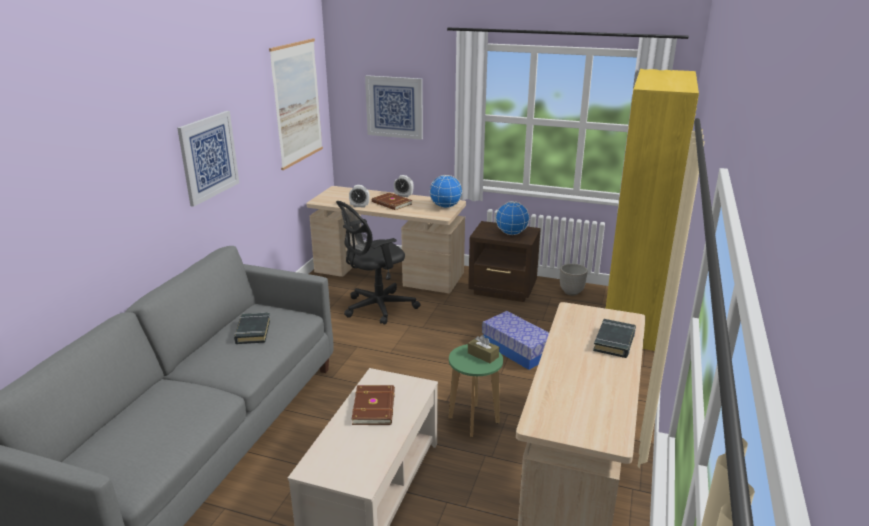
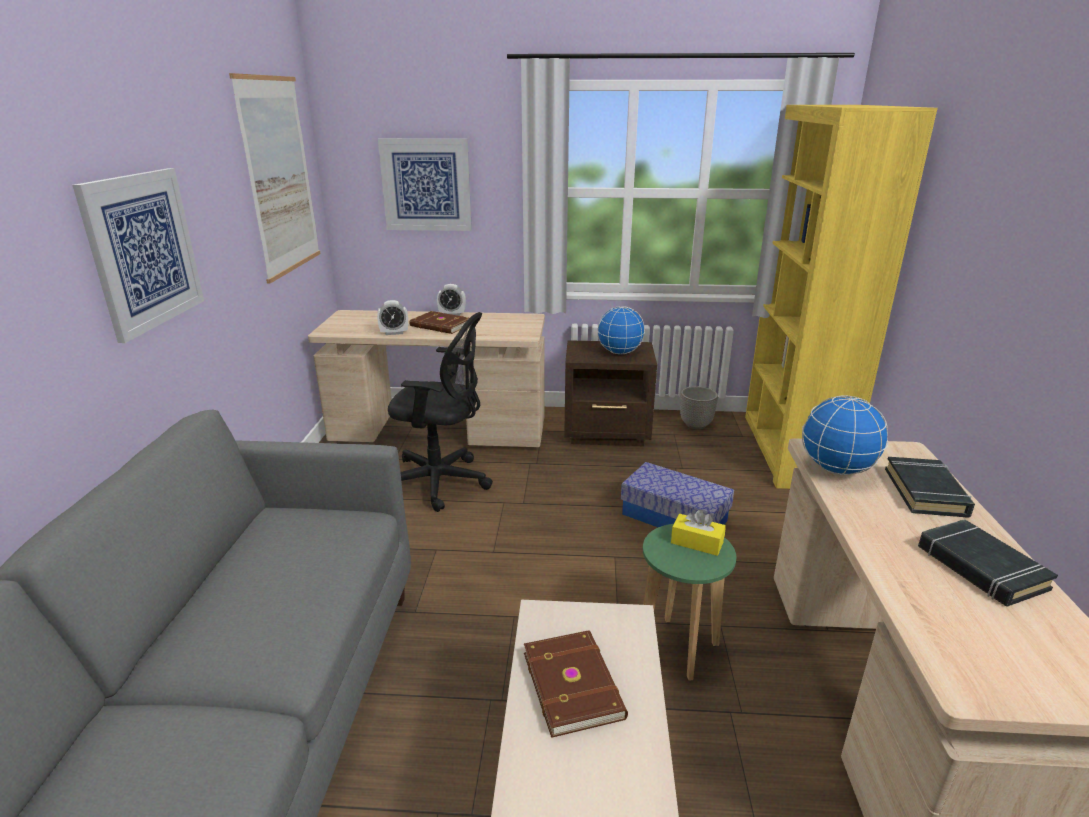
camera: 15 degrees left, 0 degrees up
(253, 331) = (279, 564): black book -> black book (980, 568)
(376, 308) = (441, 482): black office chair -> black office chair turned 120 degrees counterclockwise
(445, 206) = (521, 323): globe -> globe (836, 469)
(483, 355) = (697, 542): brown tissue box -> yellow tissue box

